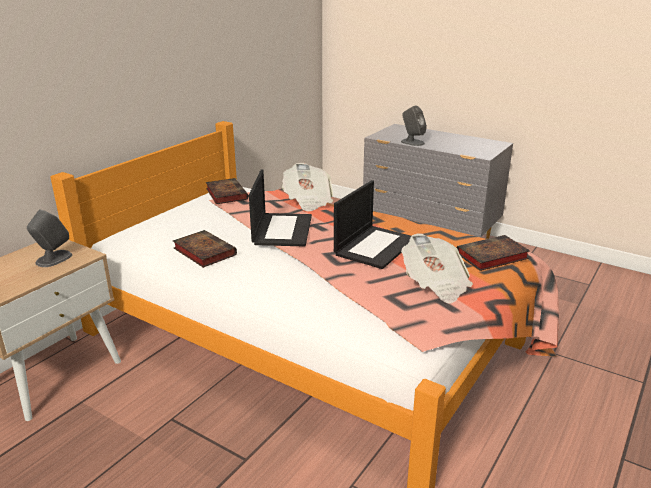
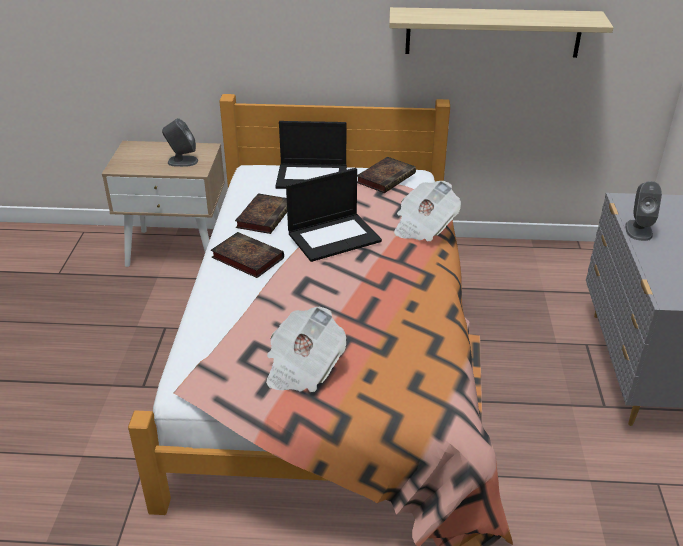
camera: 60 degrees right, 10 degrees up
(235, 58) = (493, 32): none -> shelf
(375, 246) = (350, 303): laptop -> laptop (312, 176)
(491, 257) = (405, 393): book -> book (245, 258)

